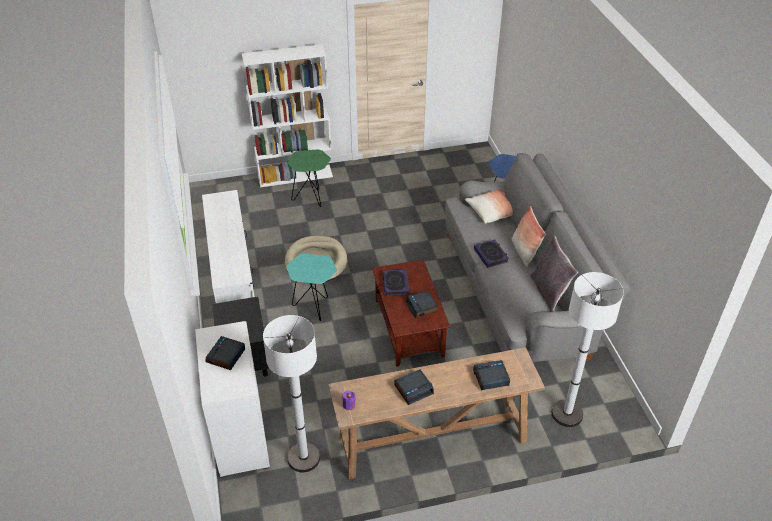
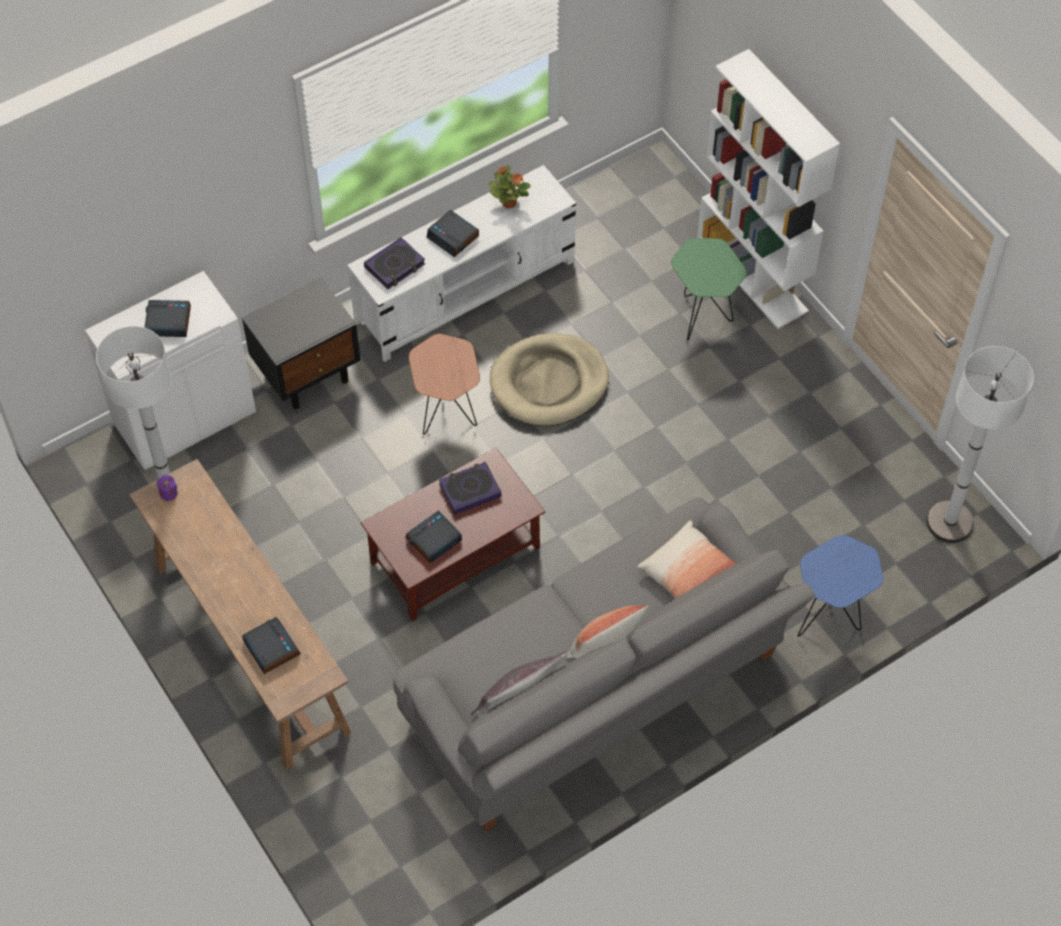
camera: 70 degrees right, 15 degrees up
(218, 213) = (508, 202): none -> potted plant
(314, 308) = (447, 418): turquoise side table -> brown side table
(414, 389) = (219, 560): alarm clock -> alarm clock (453, 237)
(491, 255) = (572, 599): book -> book (395, 266)
(567, 414) = (359, 816): white floor lamp -> white floor lamp (949, 523)

